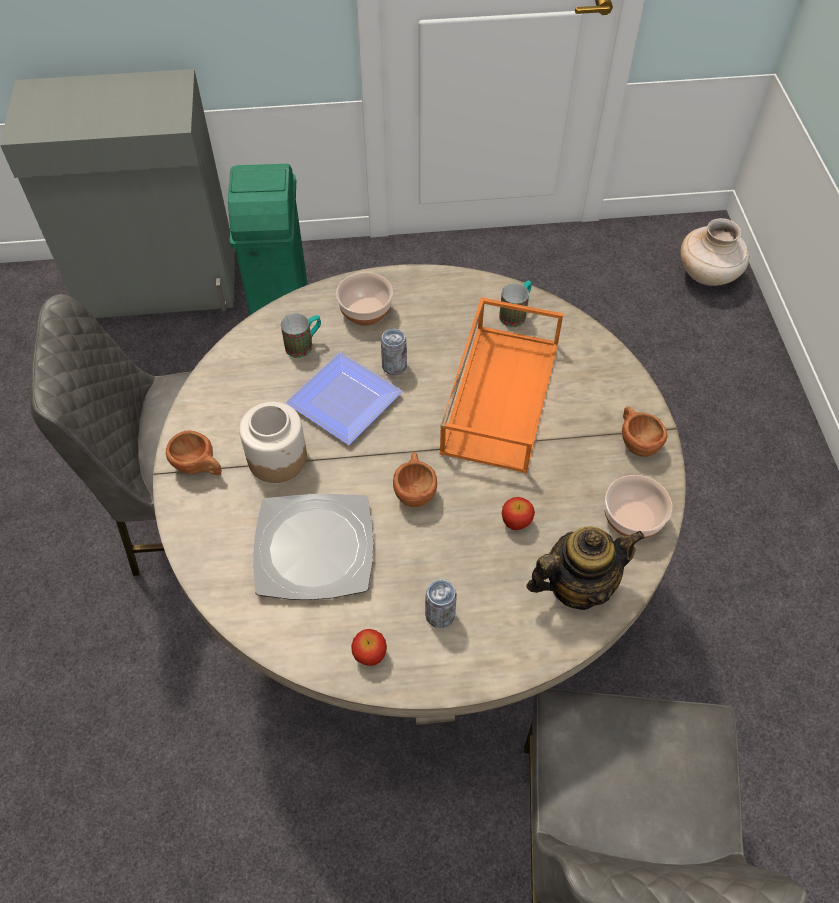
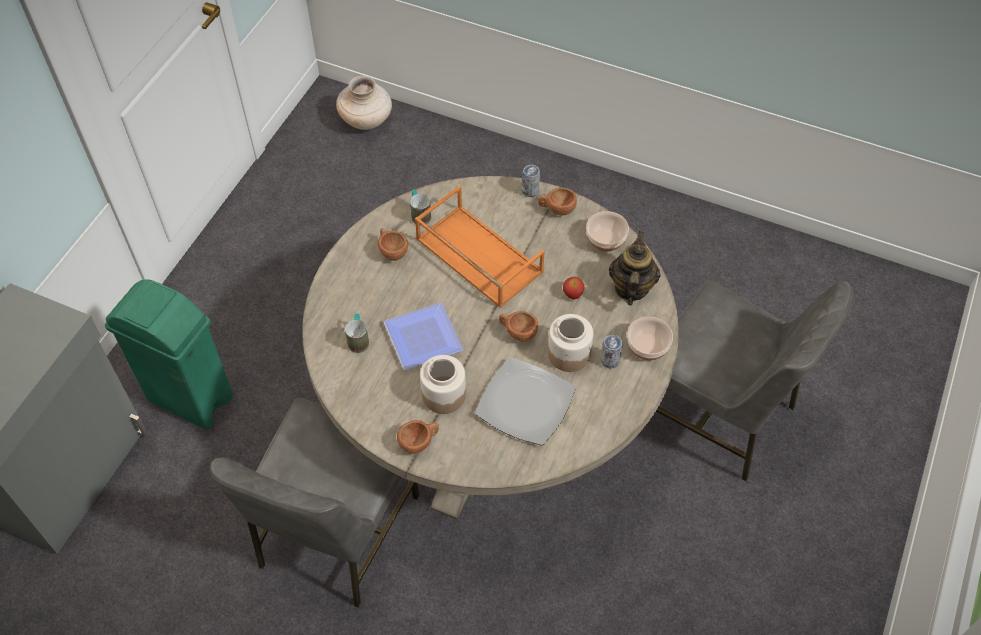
camera: 60 degrees left, 0 degrees up
(366, 311) = (355, 292): bowl -> bowl (647, 346)
(369, 654) = (614, 406): apple -> none
(394, 366) = (414, 298): can -> can (530, 191)
(419, 560) = (568, 353): none -> jar
(445, 314) = (391, 251): none -> brown cup

